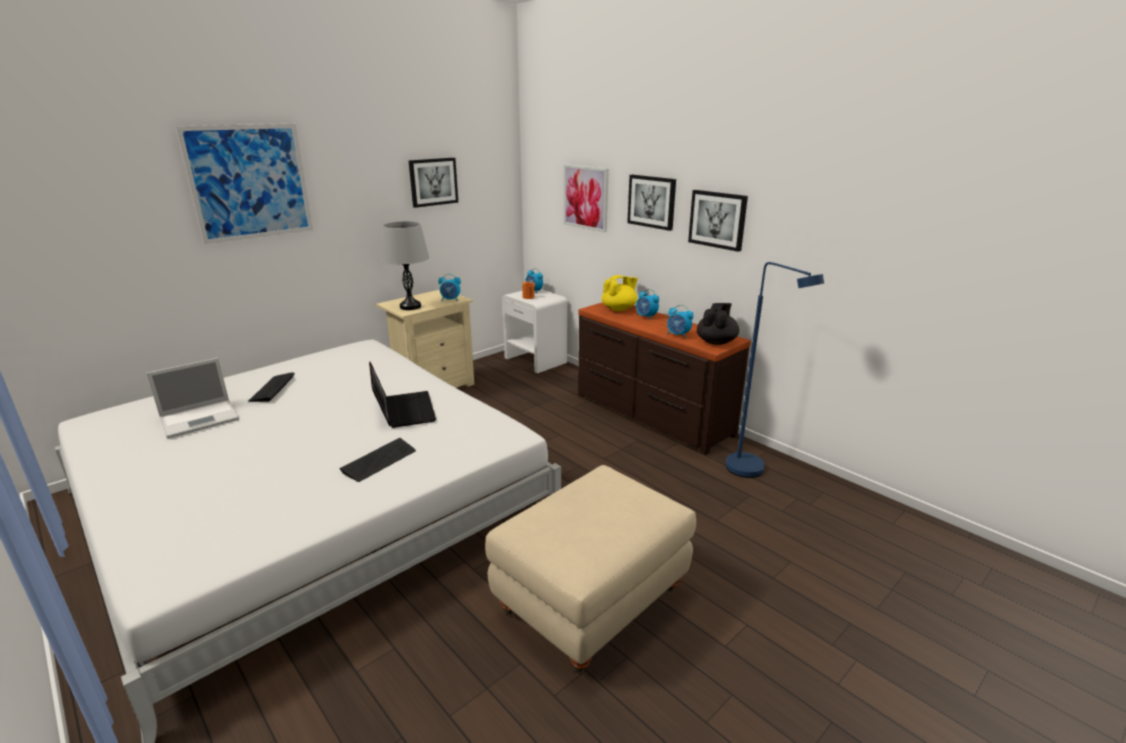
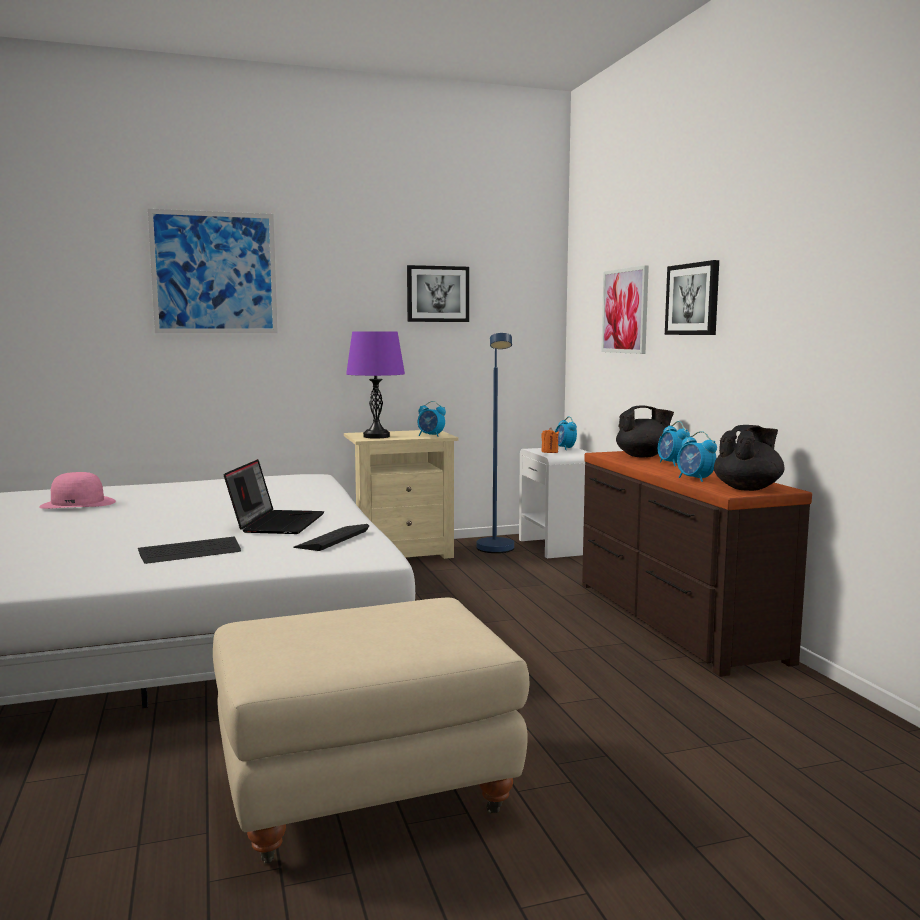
camera: 25 degrees right, 15 degrees down
(201, 418) = (78, 504): laptop -> pink hat
(272, 388) = (171, 492): keyboard -> keyboard (332, 539)
(410, 307) = (376, 436): grey table lamp -> purple table lamp
(619, 309) = (643, 456): yellow teapot -> black teapot
(717, 219) = (767, 307): picture -> none
(752, 472) = (784, 711): blue floor lamp -> blue floor lamp (496, 551)

